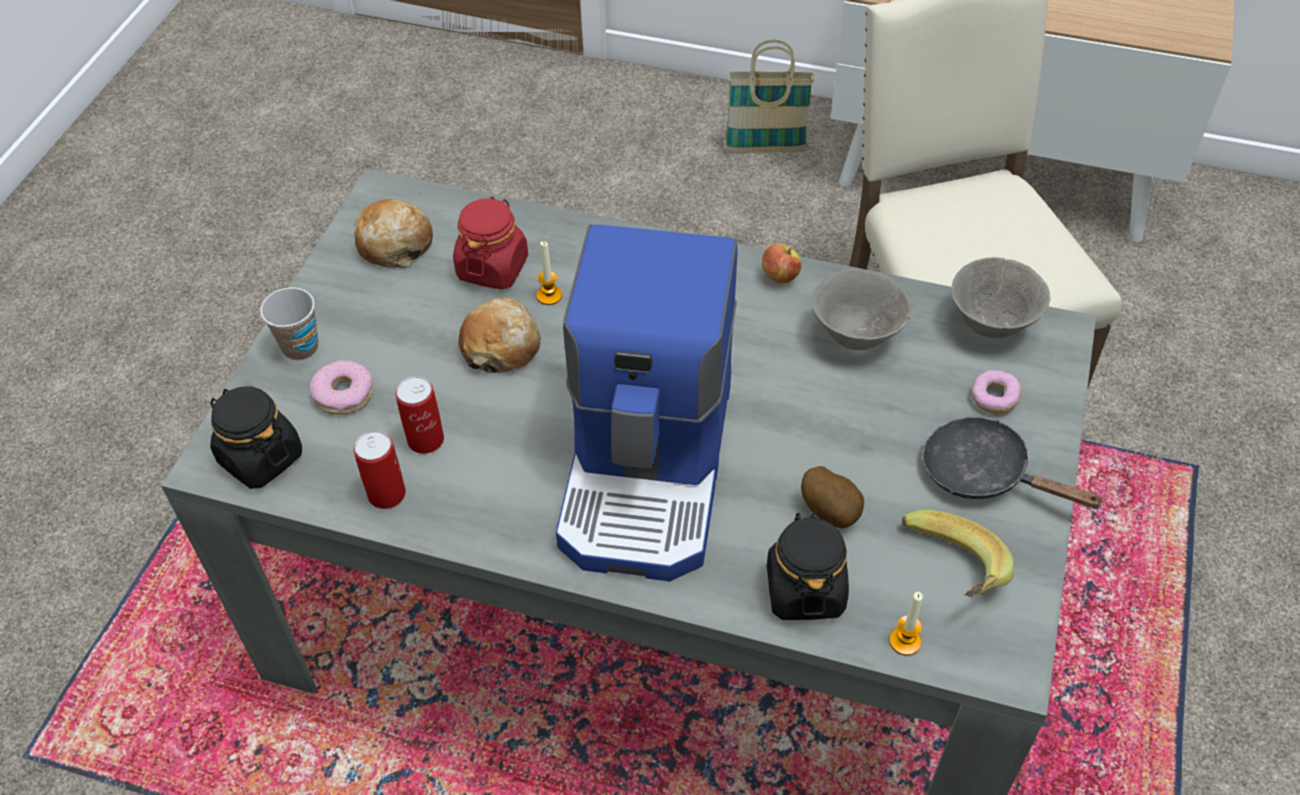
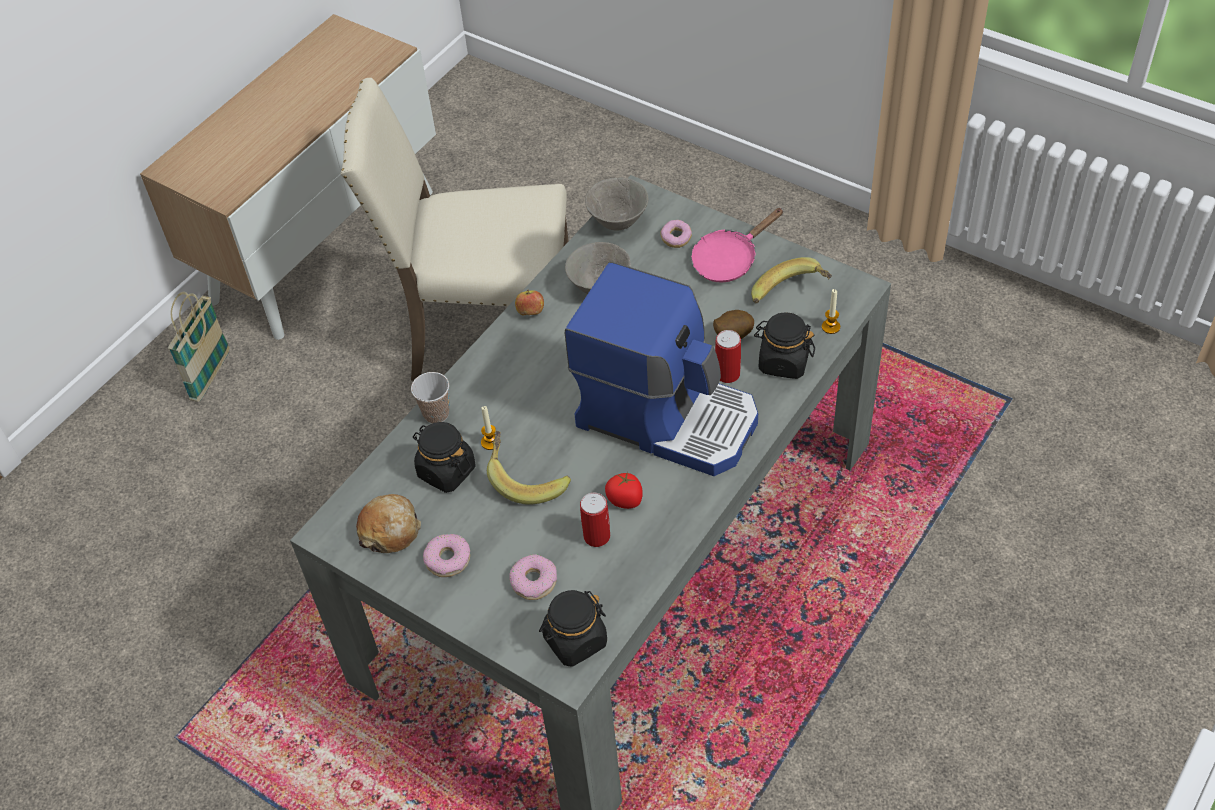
camera: 70 degrees left, 0 degrees up
(300, 347) = (474, 605): cup -> cup (436, 414)
(362, 305) = (448, 559): none -> donut
(386, 494) = (636, 565): can -> can (727, 374)
(492, 456) = (625, 500): none -> tomato
(493, 267) = (446, 471): red jar -> black jar
(501, 346) = (527, 478): bread -> banana
(984, 474) = (729, 260): black frying pan -> pink frying pan

